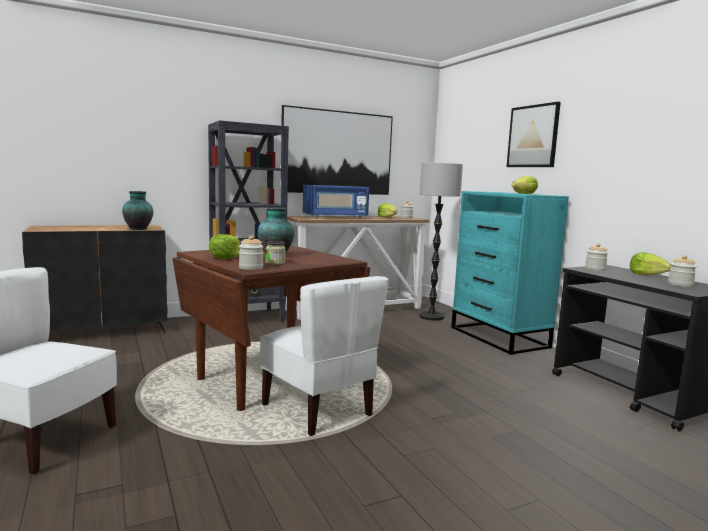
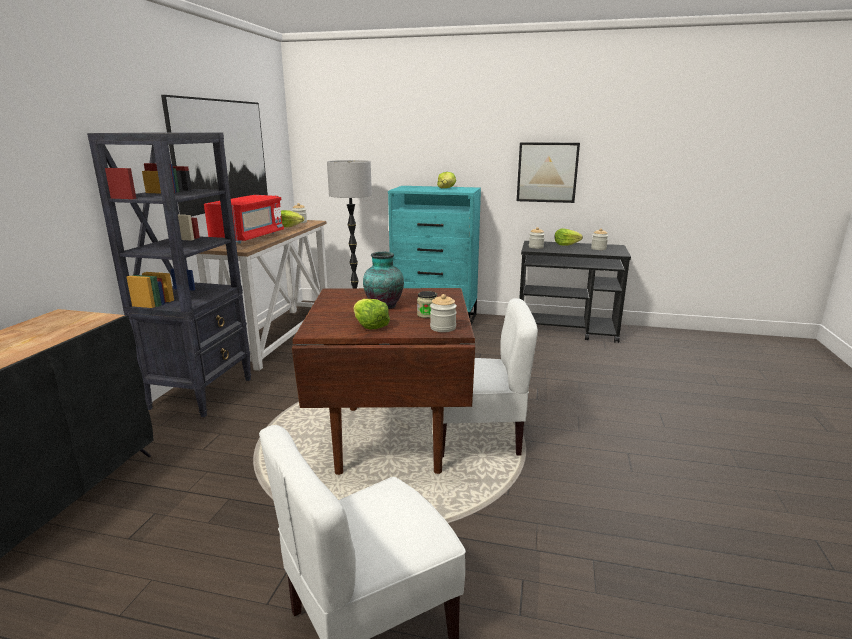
camera: 50 degrees left, 10 degrees up
(139, 229) = (85, 325): vase -> none
(335, 217) = (249, 237): blue microwave -> red microwave
(533, 136) = (432, 131): picture -> picture (547, 172)

